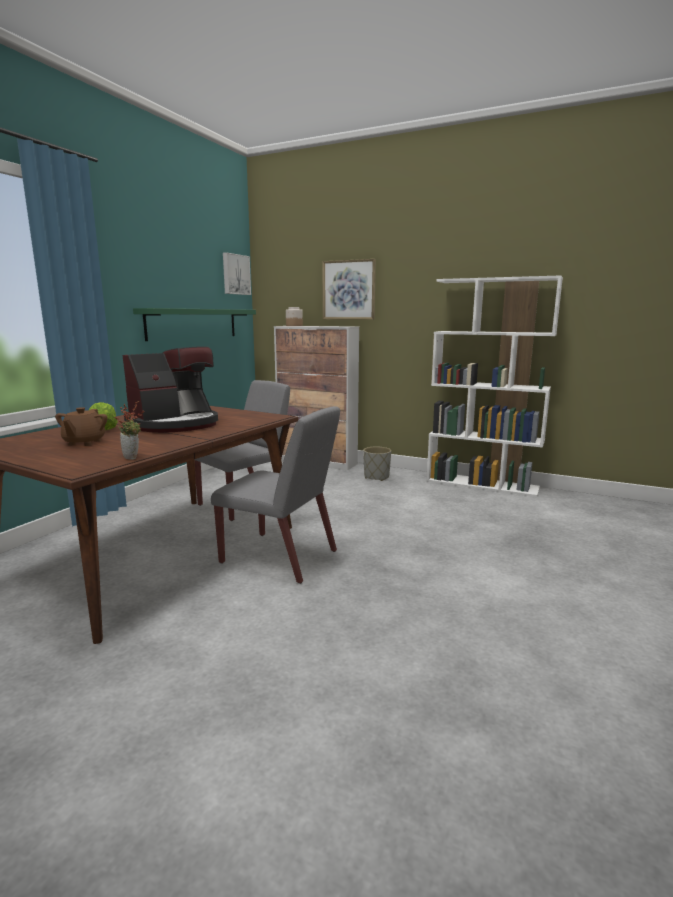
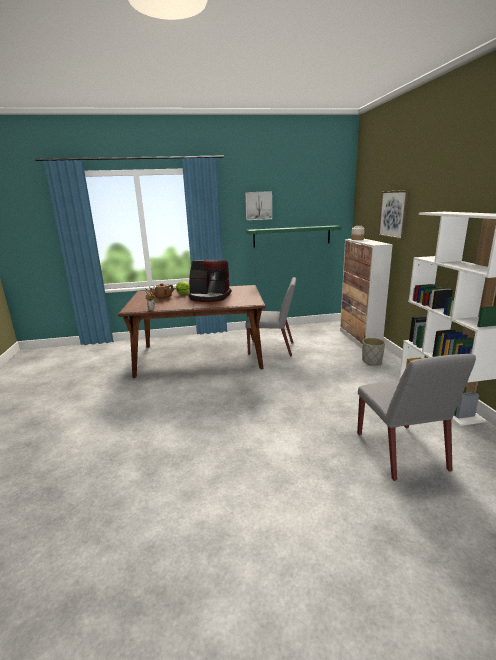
camera: 55 degrees right, 5 degrees up
(235, 274) = (335, 201): picture -> picture (258, 205)
(280, 557) = (229, 379): grey chair -> grey chair (401, 452)

